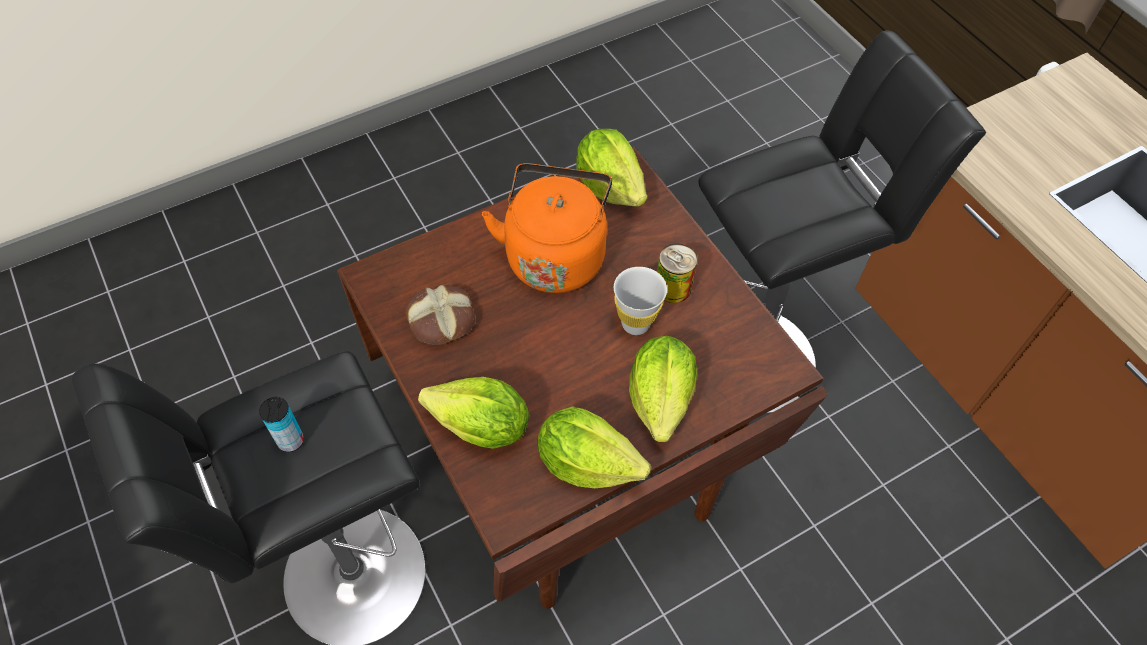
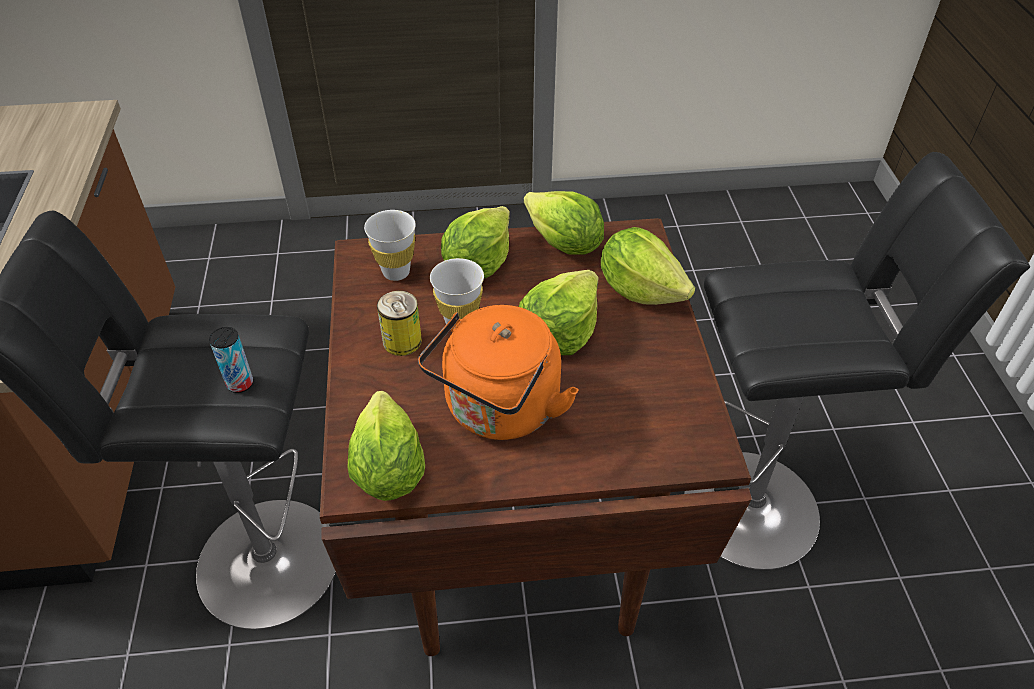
camera: 155 degrees left, 10 degrees down
(290, 441) = (815, 322): can -> can (240, 384)
(441, 320) = (648, 384): bread -> none
(541, 348) = (560, 330): none -> lettuce
(732, 358) = (396, 272): none -> white cup

